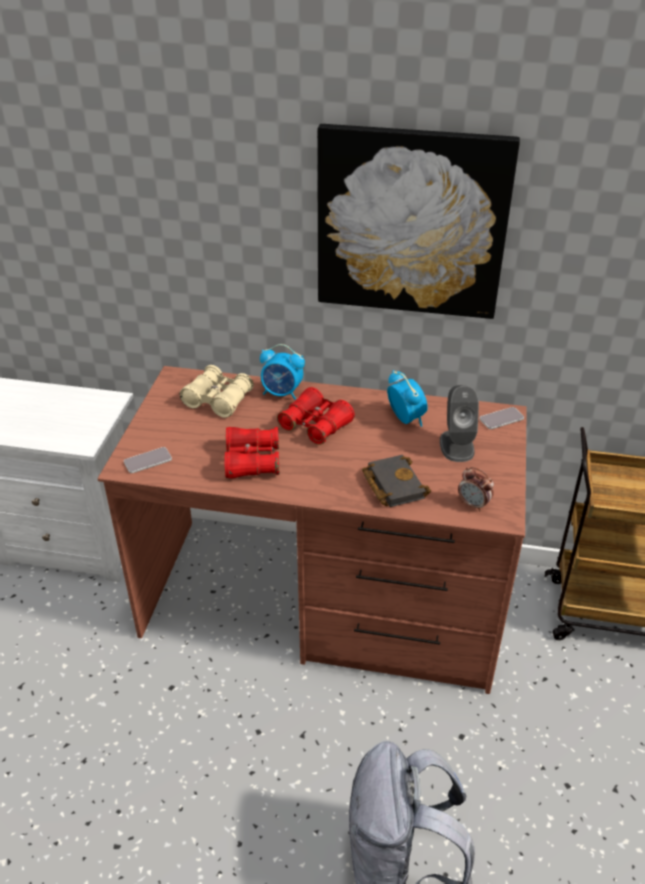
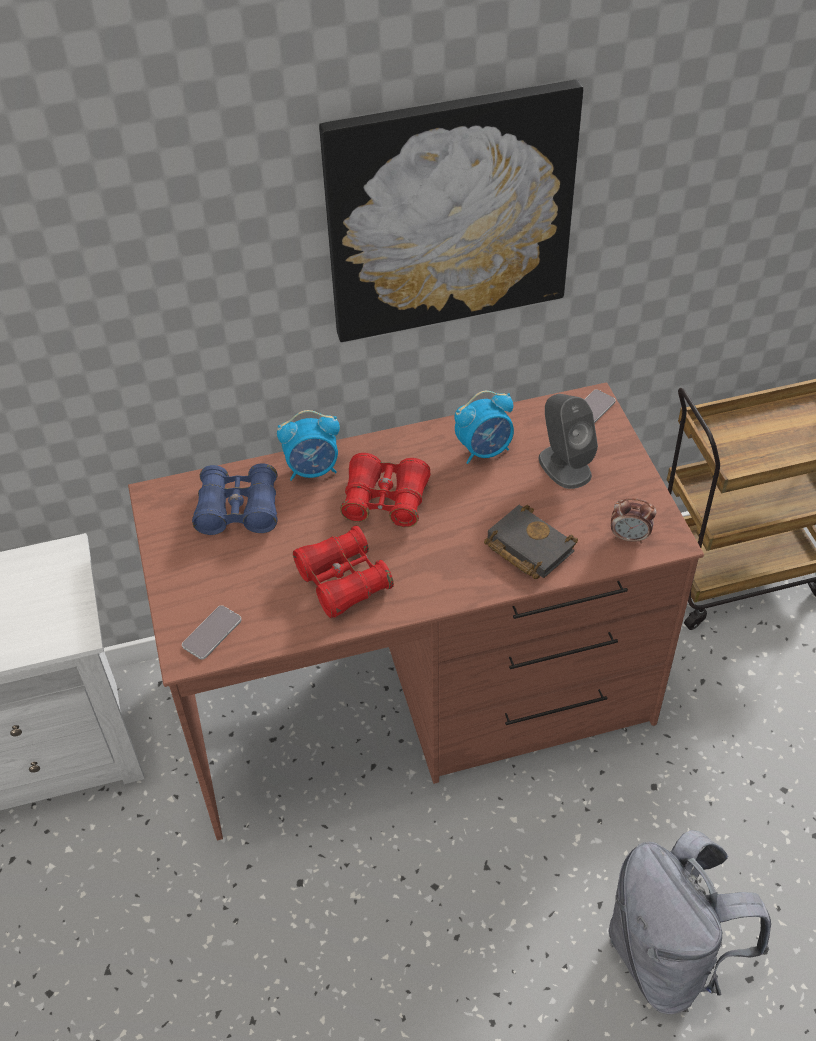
camera: 25 degrees left, 10 degrees up
(218, 400) = (238, 510): beige binoculars -> blue binoculars
(406, 418) = (484, 450): alarm clock -> alarm clock turned 120 degrees clockwise

